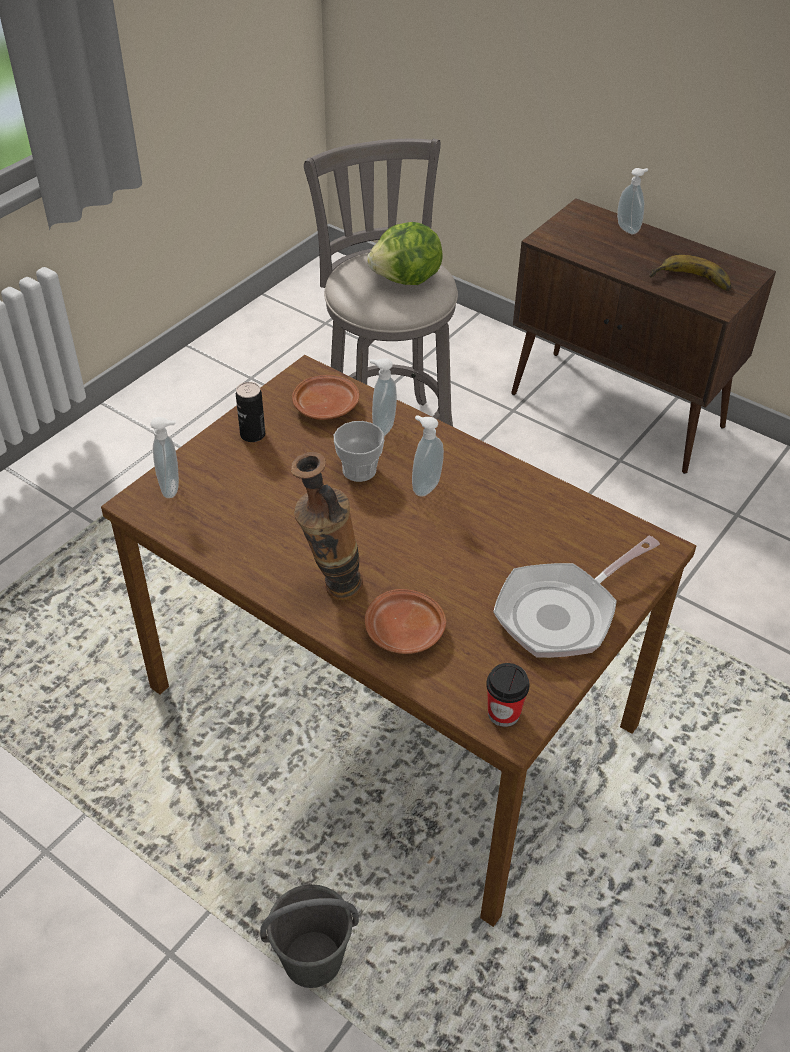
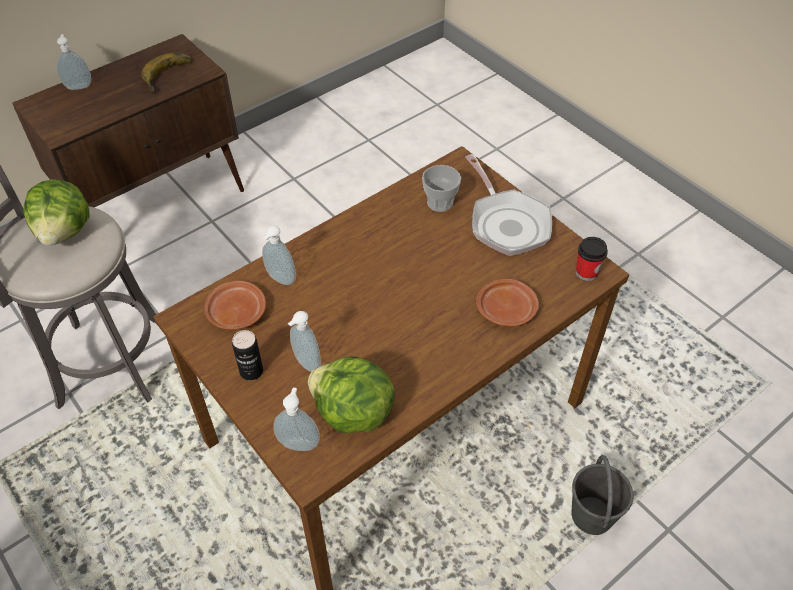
camera: 75 degrees left, 5 degrees up
(216, 519) = (352, 413): none -> lettuce
(331, 590) = (455, 346): vase -> none
(359, 470) = (326, 304): cup -> cup (440, 203)
(424, 486) = (360, 267): soap dispenser -> soap dispenser (305, 364)

